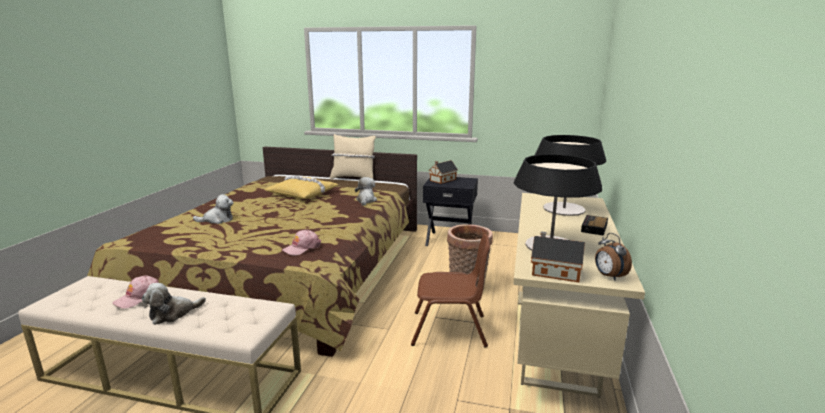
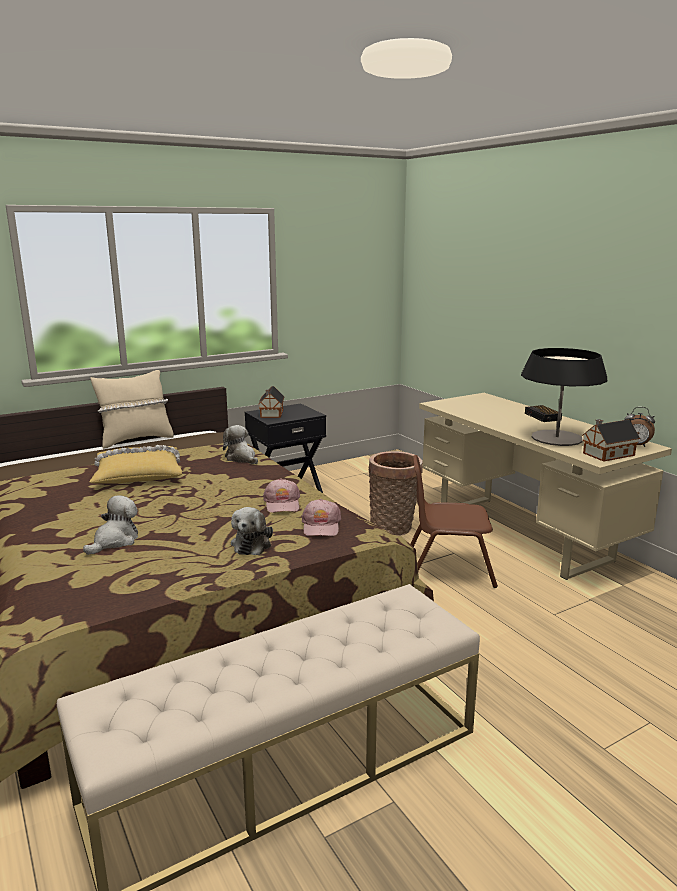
camera: 45 degrees left, 0 degrees up
(139, 297) = (238, 667): pink cap -> pink cap (282, 503)
(173, 314) = (327, 656): plush toy -> plush toy (252, 544)
(449, 330) = (448, 568): brown chair -> brown chair turned 135 degrees counterclockwise
(564, 209) = (486, 408): table lamp -> none

